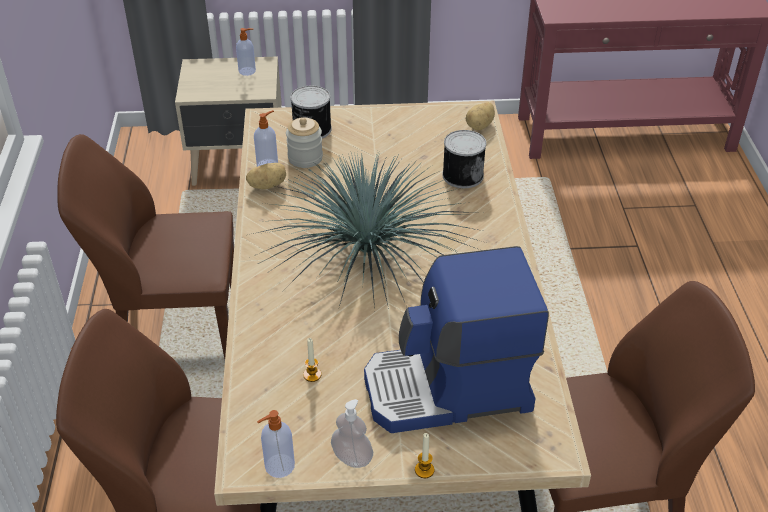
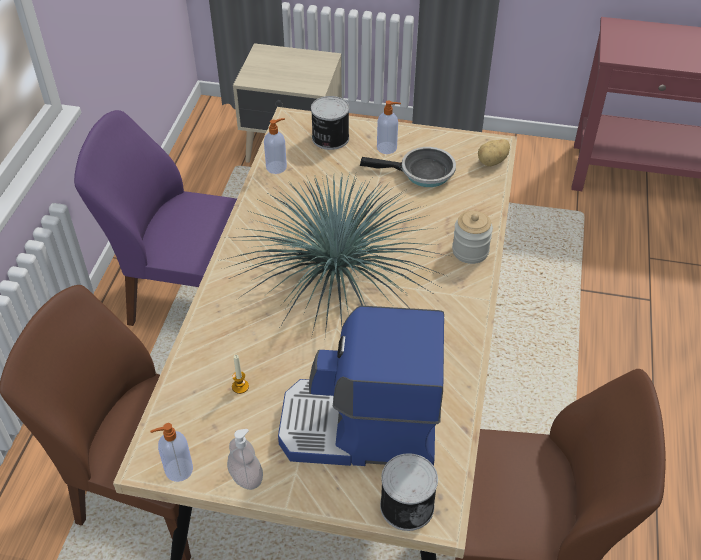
camera: 15 degrees right, 5 degrees up
(175, 327) = (189, 296): brown chair -> purple chair
(248, 71) = (308, 64): soap dispenser -> soap dispenser (387, 148)
(267, 185) = (269, 188): potato -> none
(305, 158) = (313, 166): jar -> jar (470, 251)
(416, 147) = (422, 173): none -> frying pan
(424, 470) = (307, 505): candle -> none
(462, 175) = (455, 210): can -> can (406, 504)

